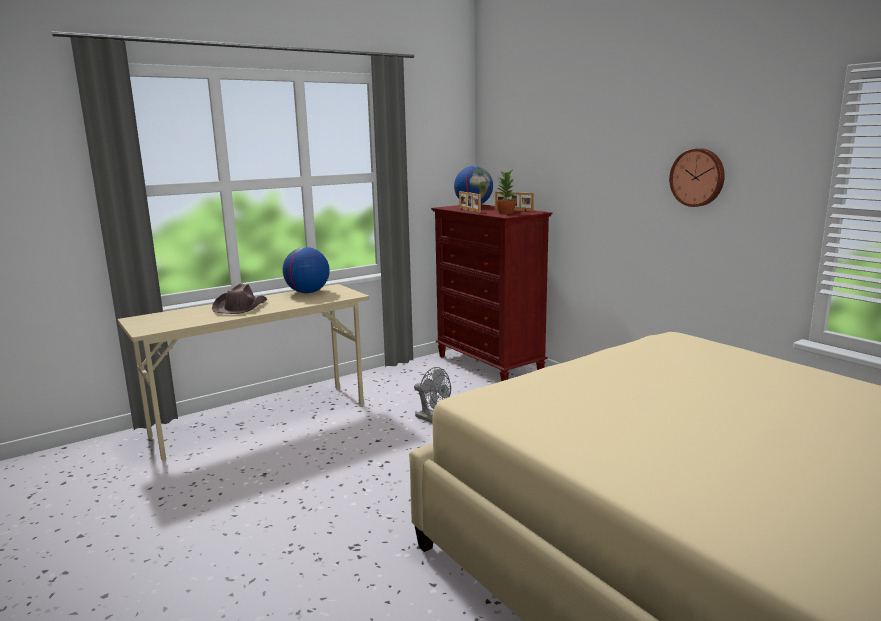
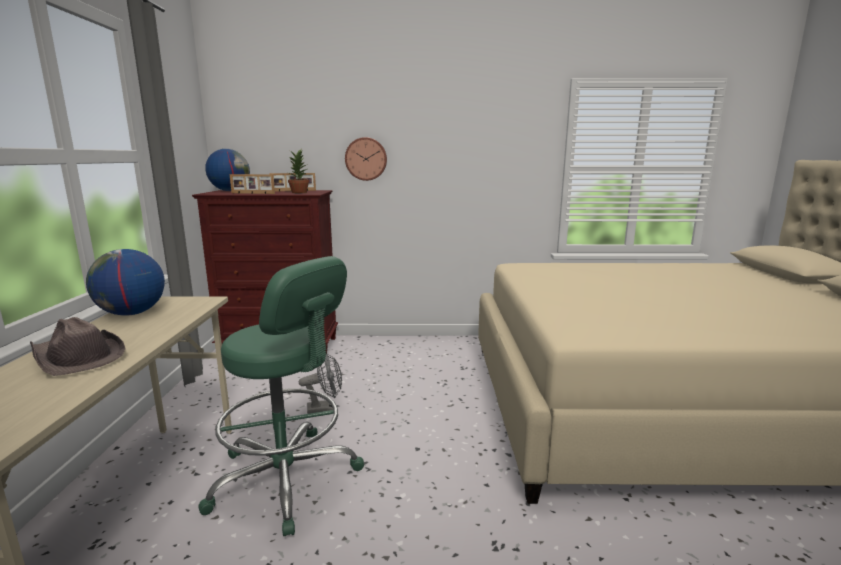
camera: 55 degrees left, 0 degrees up
(338, 444) = (286, 480): none -> green stool
(698, 177) = (473, 152): wall clock -> wall clock (366, 159)

